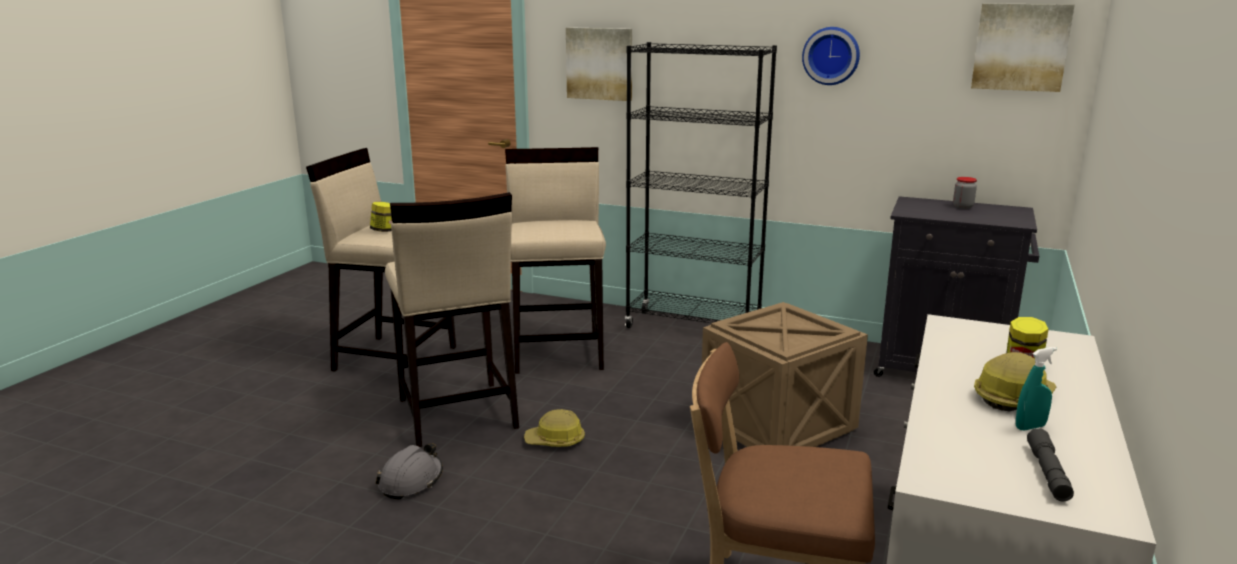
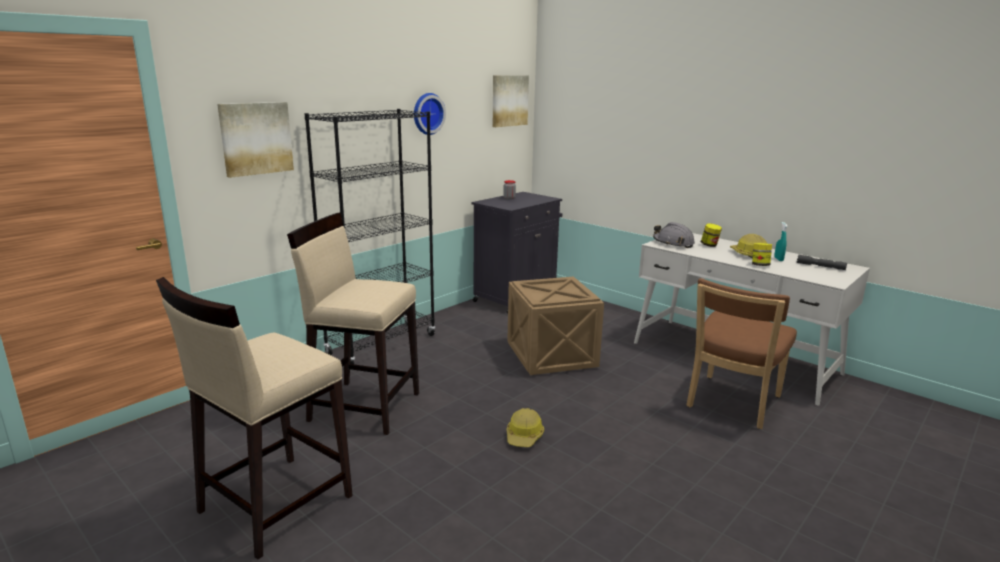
camera: 70 degrees left, 0 degrees up
(383, 230) = (271, 358): jar -> jar (760, 265)
(411, 481) = (554, 519): grey hard hat -> grey hard hat (673, 243)
(456, 414) = (444, 478): beige stool -> none

